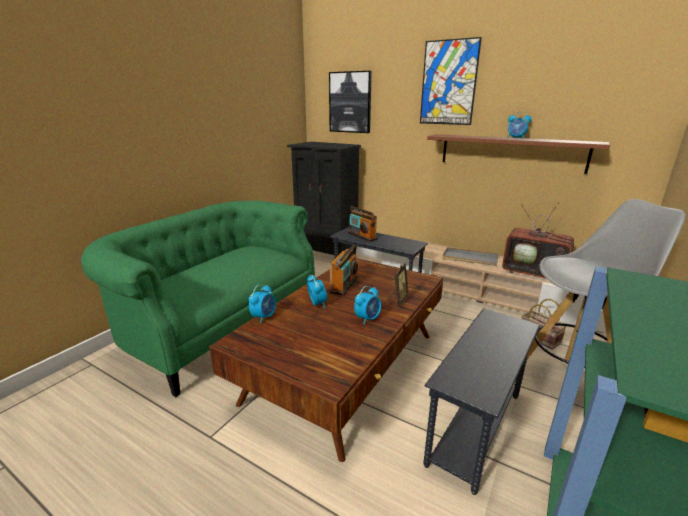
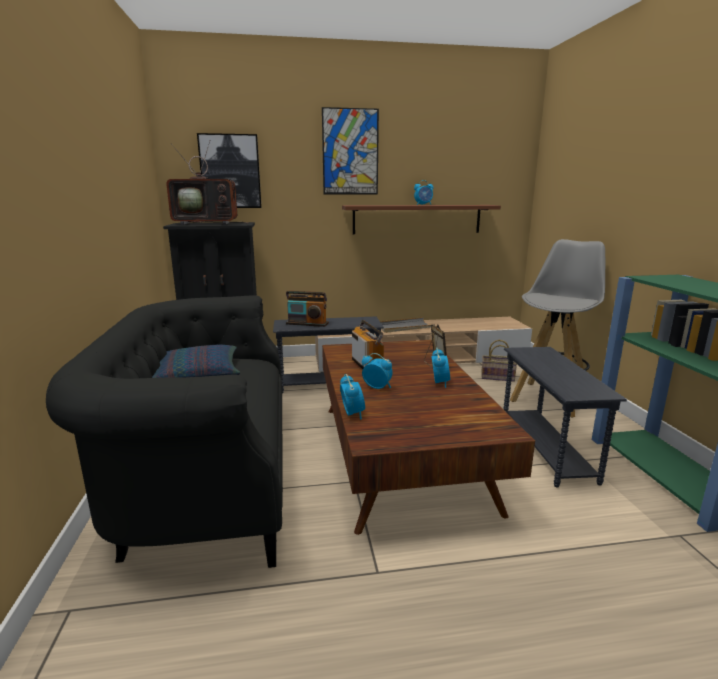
camera: 40 degrees left, 5 degrees down
(221, 324) = (206, 477): green sofa -> black sofa
(233, 256) = (198, 375): none -> blue pillow
(535, 272) = (463, 325): television -> television (208, 223)

